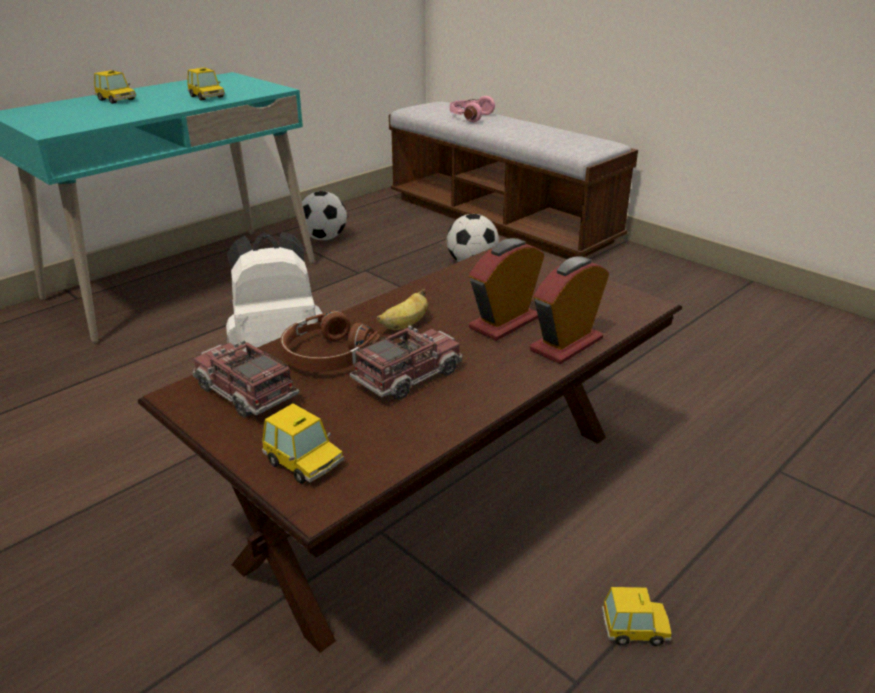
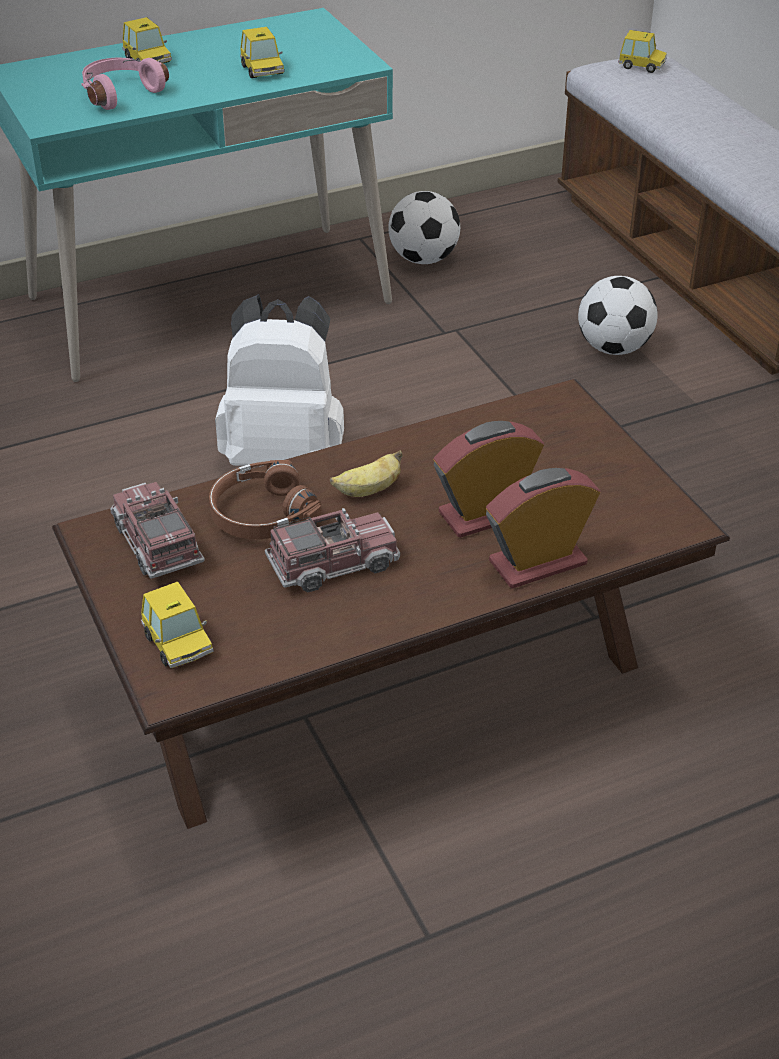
camera: 20 degrees right, 10 degrees up
(469, 116) = (679, 104): pink headphones -> pink headphones (119, 93)
(635, 629) = (525, 903): toy car -> toy car (642, 65)

